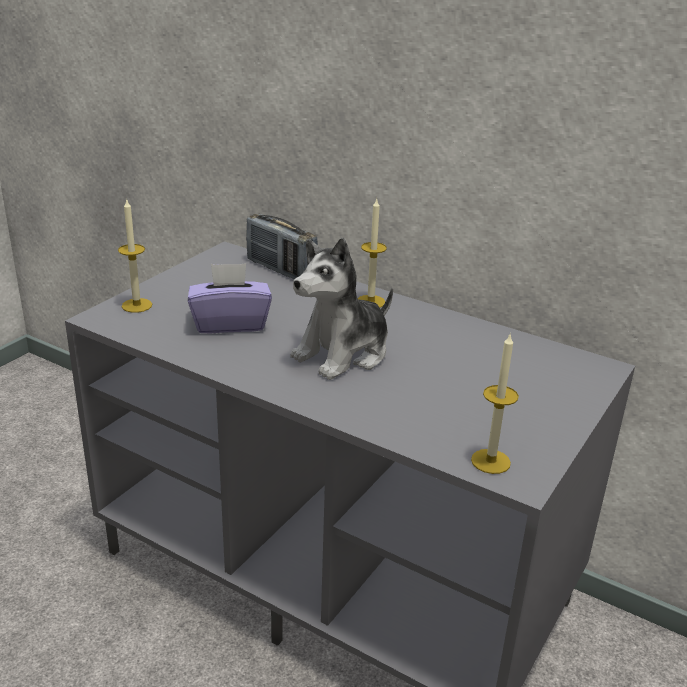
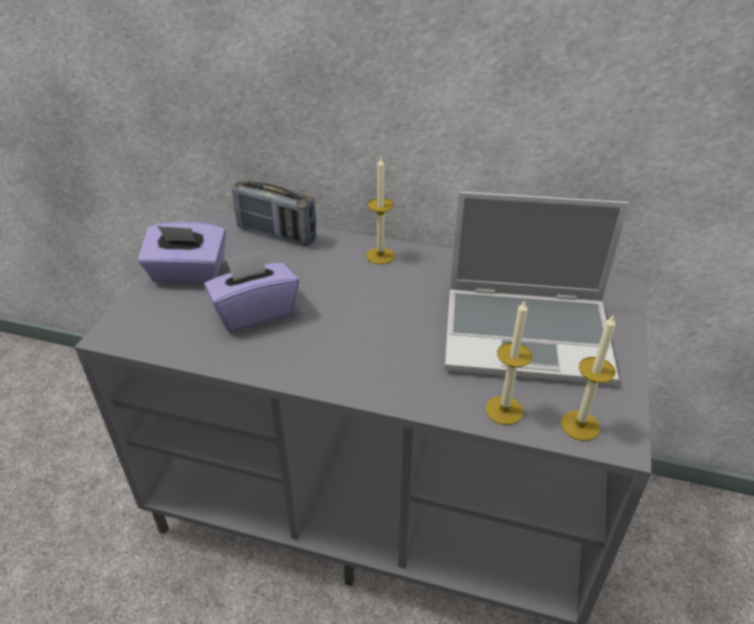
camera: 15 degrees left, 10 degrees up
(137, 305) = (146, 309): candle -> candle (504, 410)
(186, 286) = (188, 273): none -> purple tissue box
(343, 354) = (383, 325): plush toy -> none
(481, 386) = (528, 336): none -> laptop

